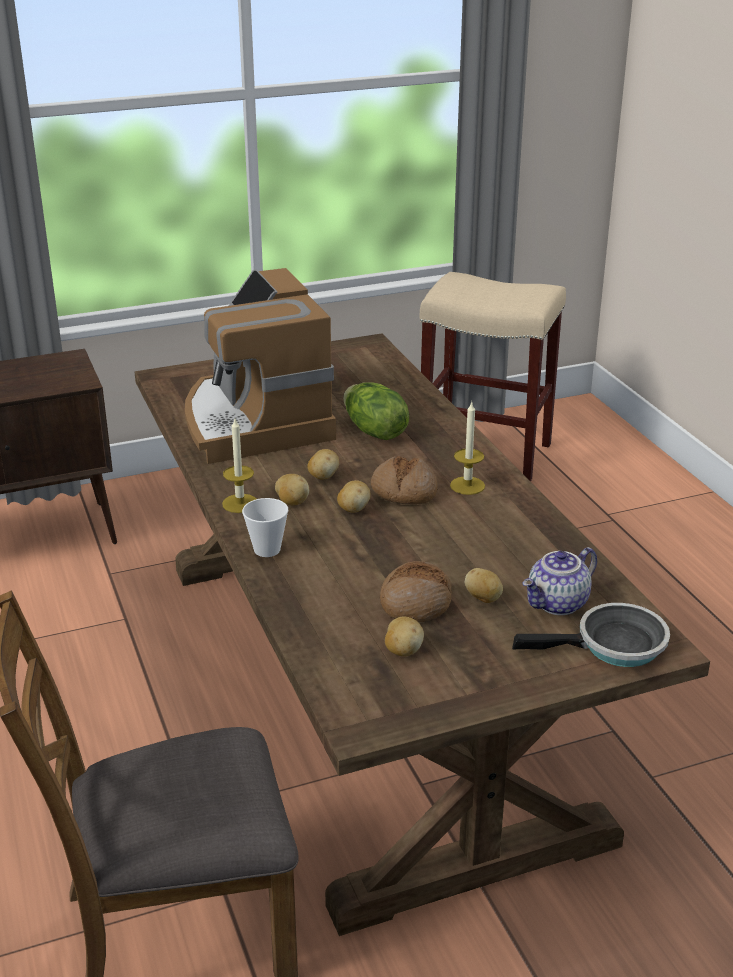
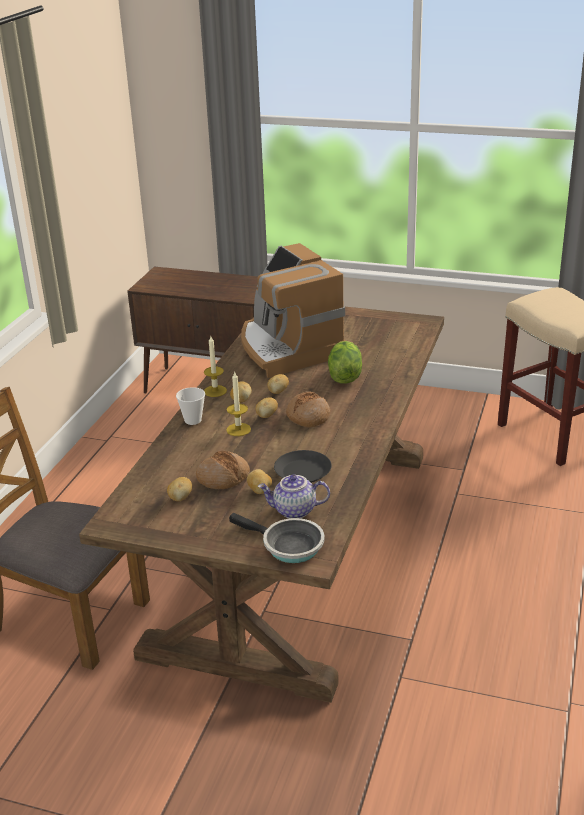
camera: 40 degrees right, 0 degrees up
(254, 421) = (287, 348): coffee machine -> coffee machine turned 45 degrees counterclockwise
(467, 485) = (348, 427): candle -> candle (238, 429)
(496, 556) = (302, 472): none -> black plate

